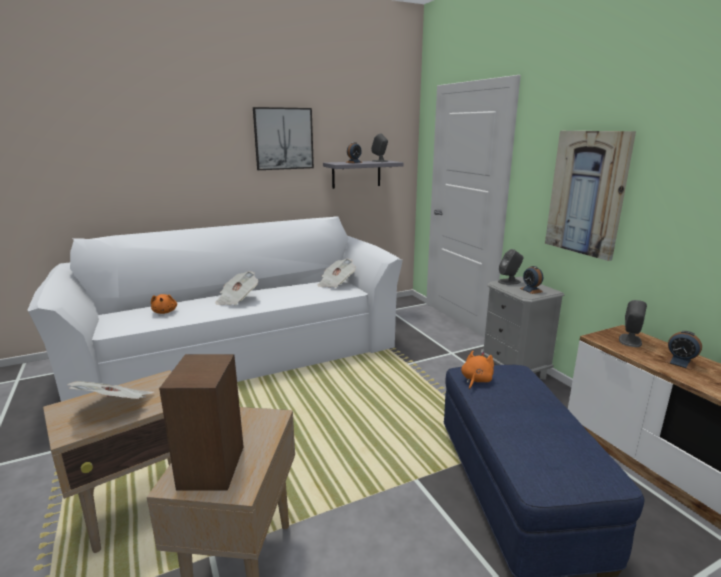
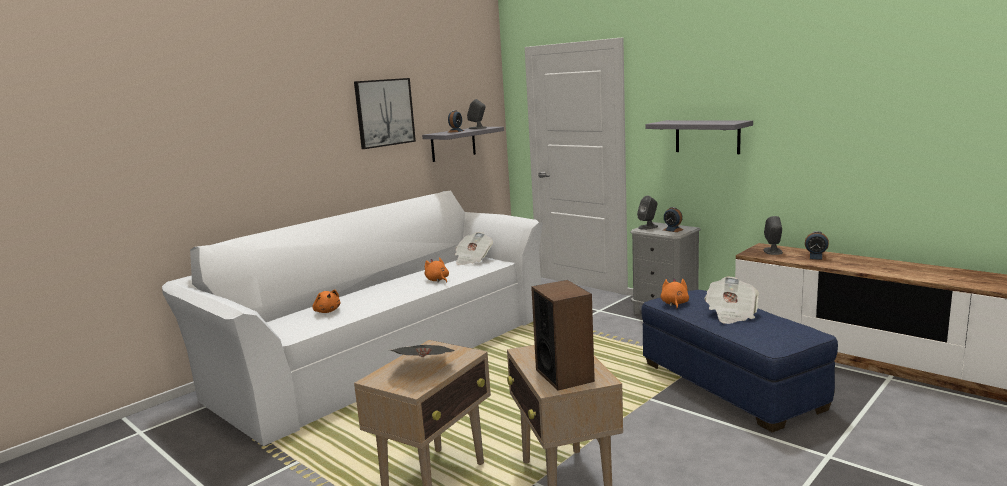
camera: 20 degrees left, 5 degrees down
(237, 299) = (392, 288): newspaper -> newspaper (731, 314)
(282, 299) = (437, 280): none -> orange plush toy
(587, 193) = (707, 136): picture -> grey shelf

